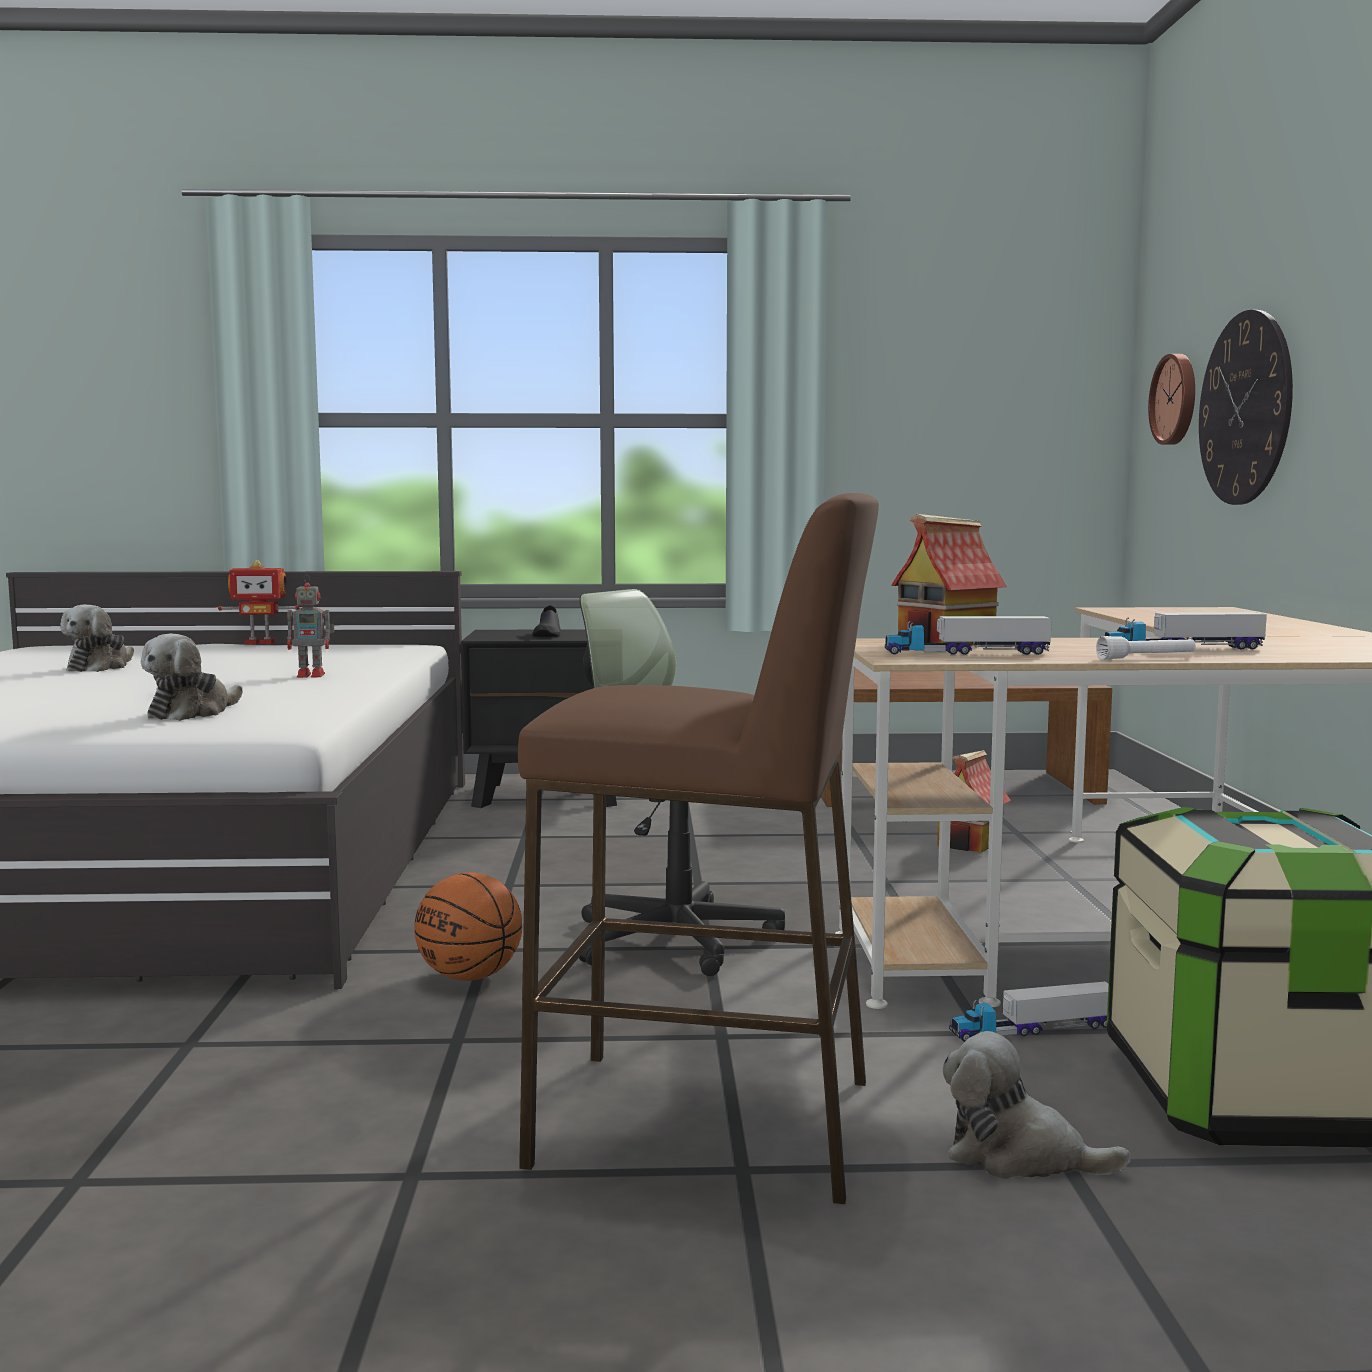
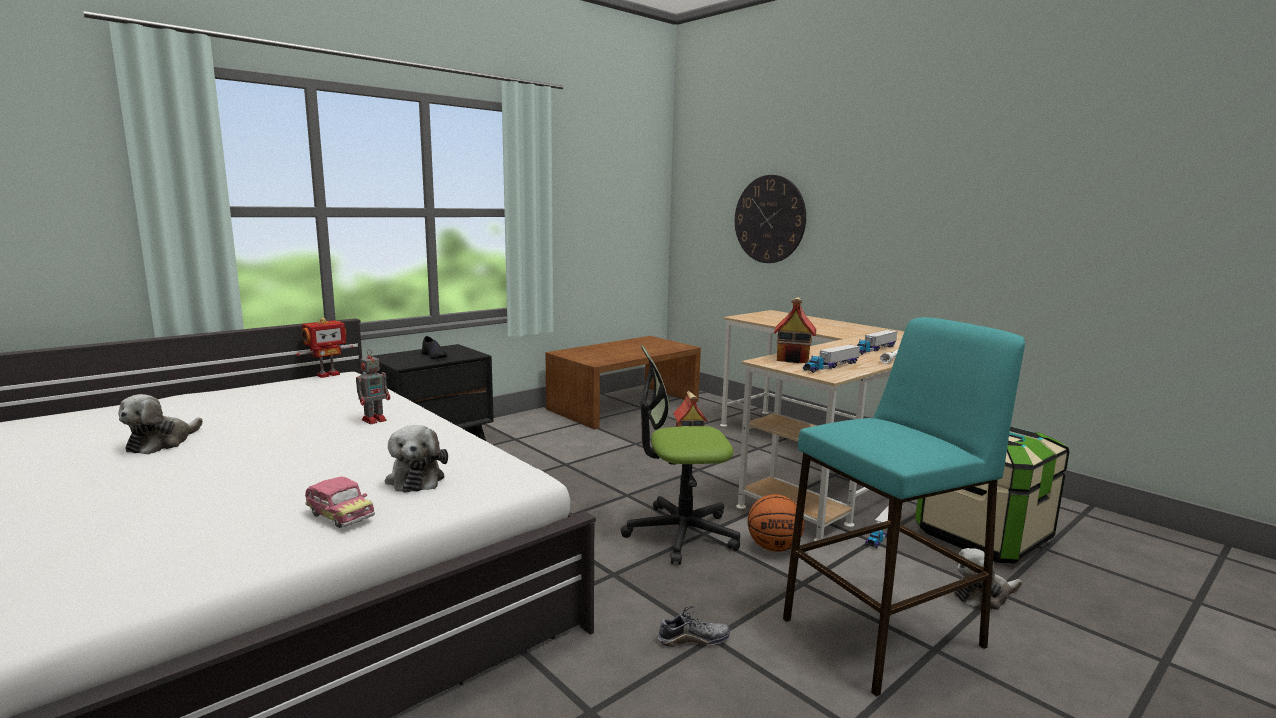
camera: 40 degrees left, 5 degrees up
(52, 721) = (339, 516): none -> toy car
(100, 667) = (161, 443): plush toy -> plush toy turned 45 degrees clockwise
(260, 643) = (215, 389): toy robot -> toy robot (328, 375)
(431, 1033) = (693, 639): none -> shoe
(469, 977) = (640, 595): basketball -> basketball (773, 548)
(707, 1122) = (883, 632): brown stool -> turquoise stool
(1176, 399) = (712, 207): wall clock -> none

